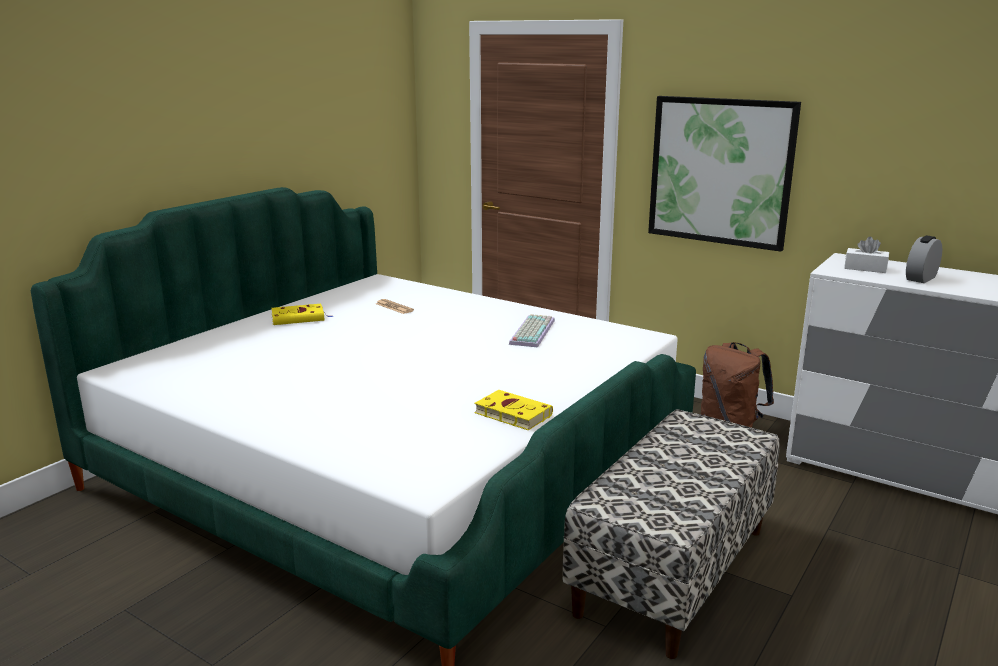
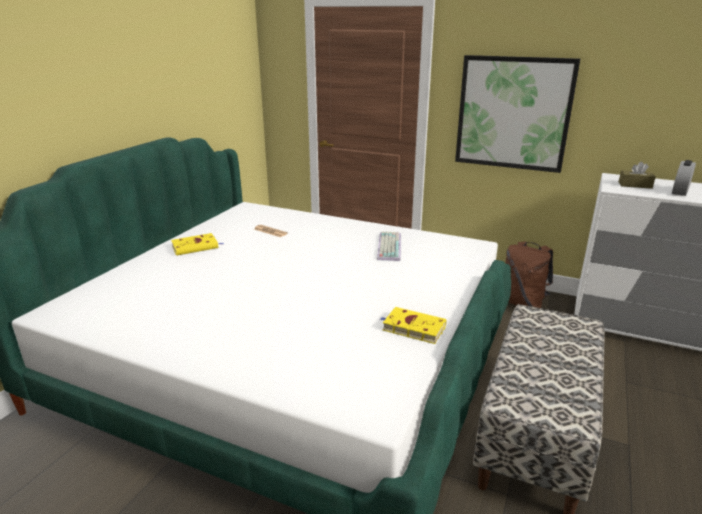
camera: 10 degrees left, 5 degrees up
(865, 268) = (635, 185): white tissue box -> brown tissue box

